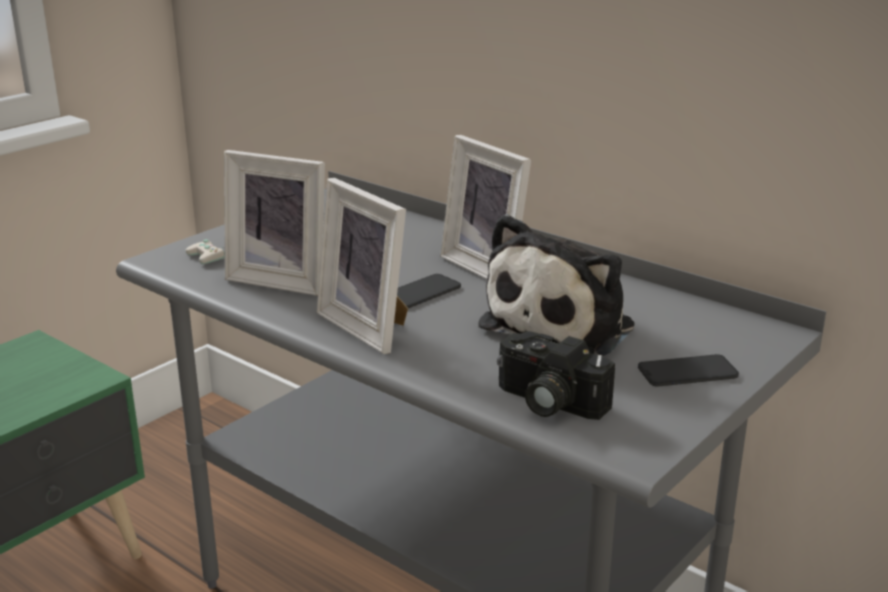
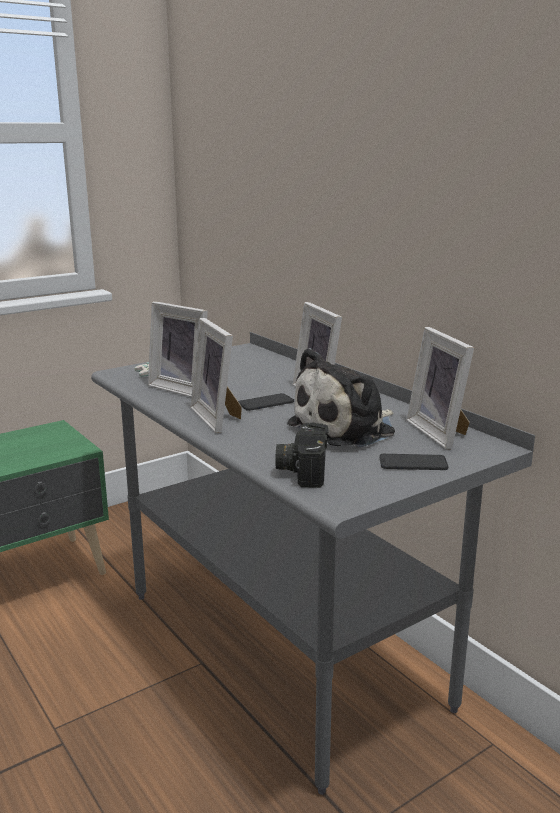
camera: 15 degrees right, 5 degrees down
(546, 402) = (302, 469): camera -> camera turned 45 degrees clockwise
(692, 316) = (441, 432): none -> picture frame

